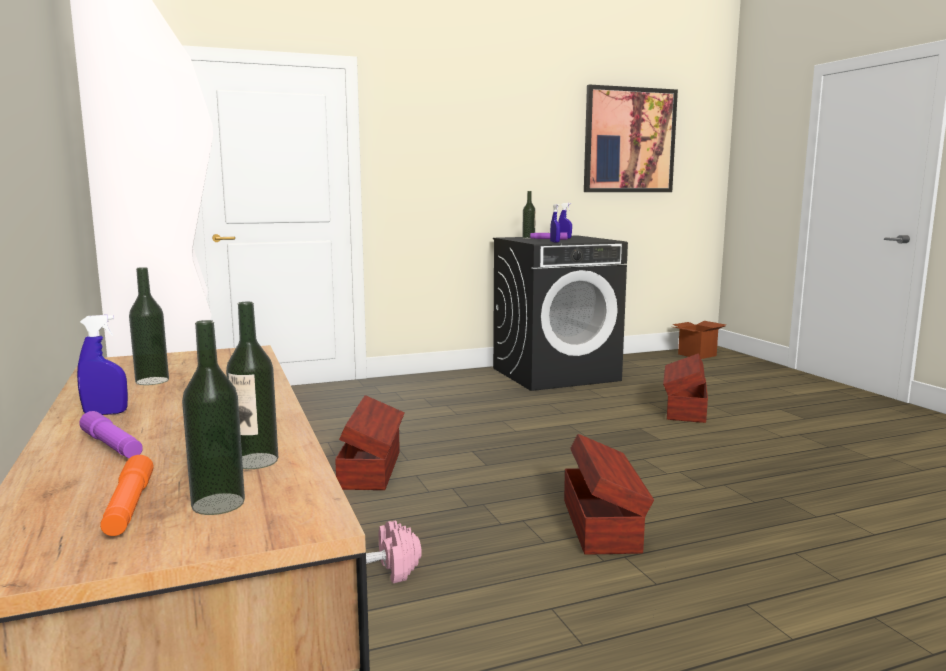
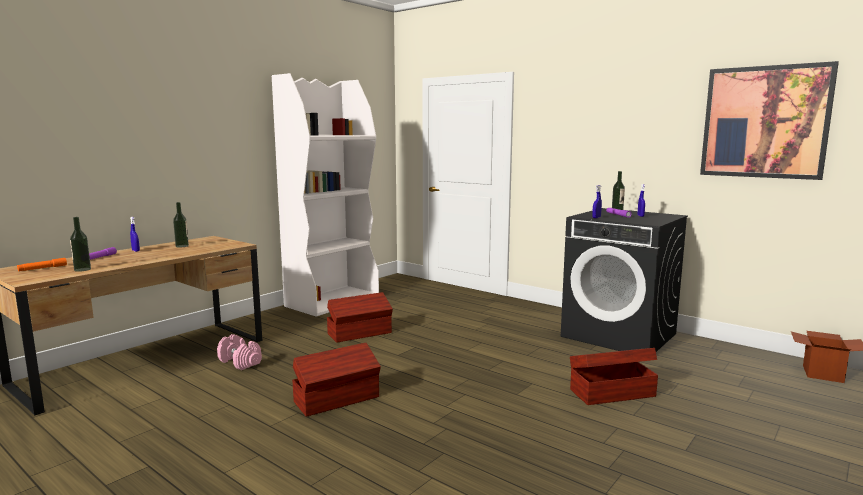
camera: 60 degrees right, 0 degrees up
(218, 504) = (43, 273): bottle -> none

